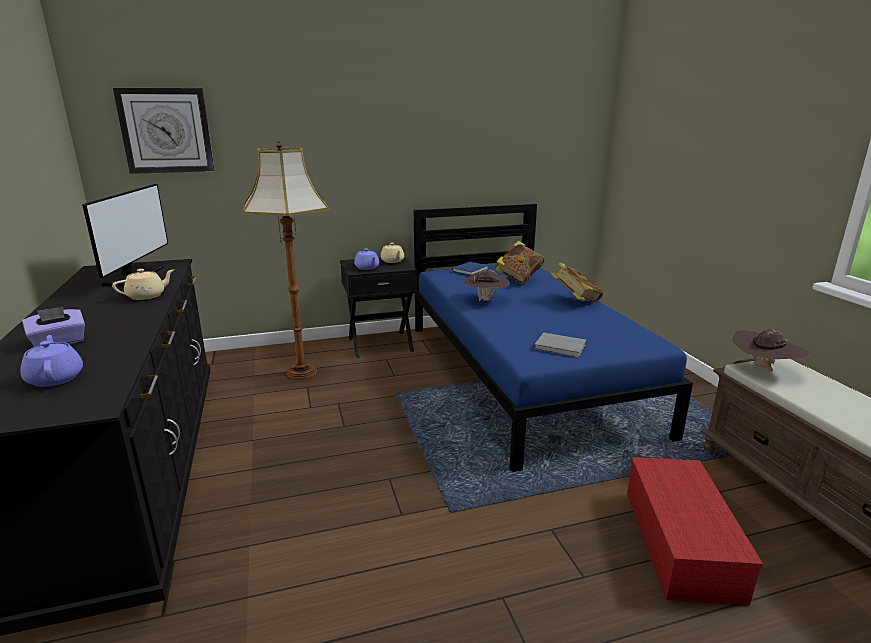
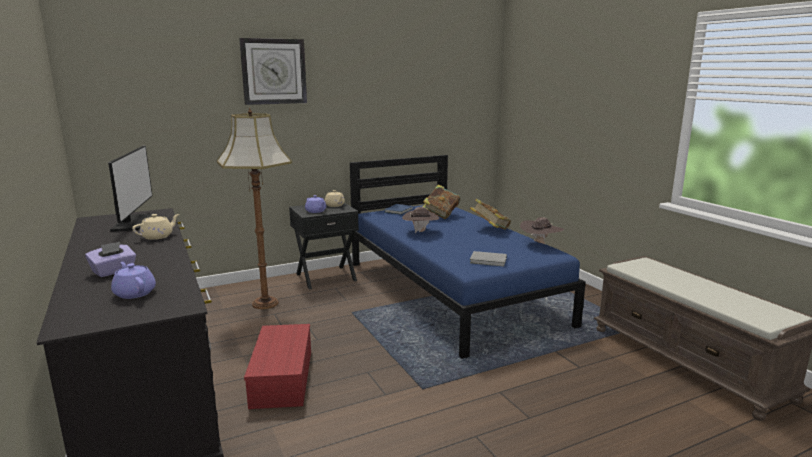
camera: 10 degrees left, 5 degrees down
(166, 131) = (142, 101): wall clock -> wall clock (274, 71)
(683, 544) = (593, 391): red storage box -> red storage box (283, 378)
(763, 370) = (633, 266): brown hat -> brown hat (540, 244)

